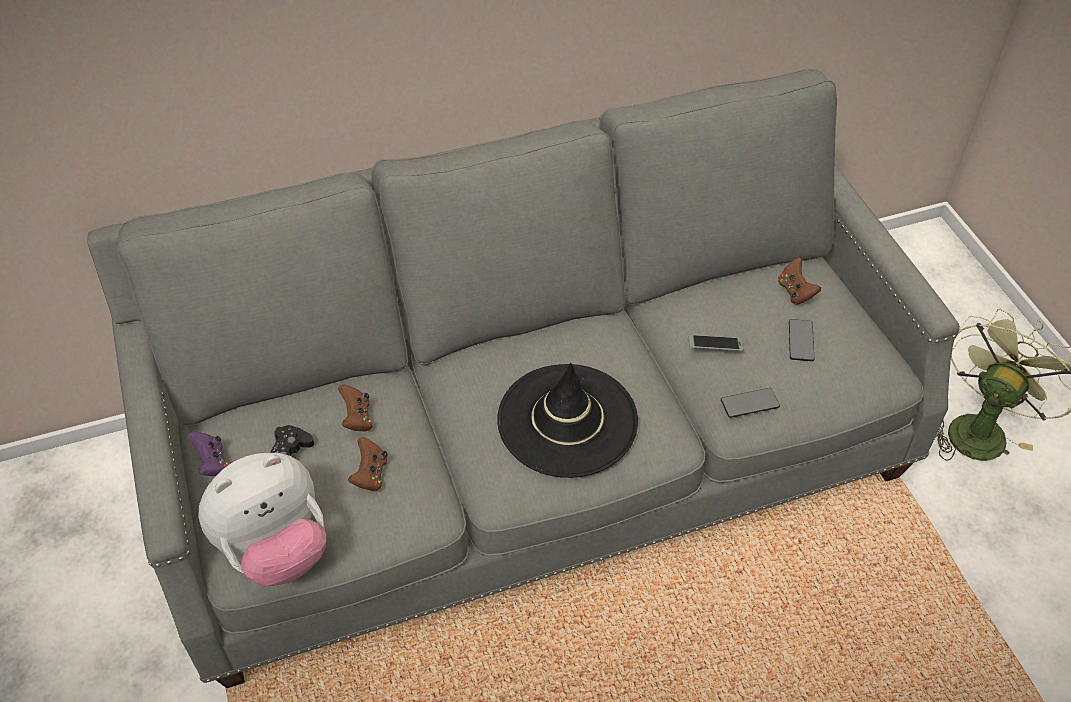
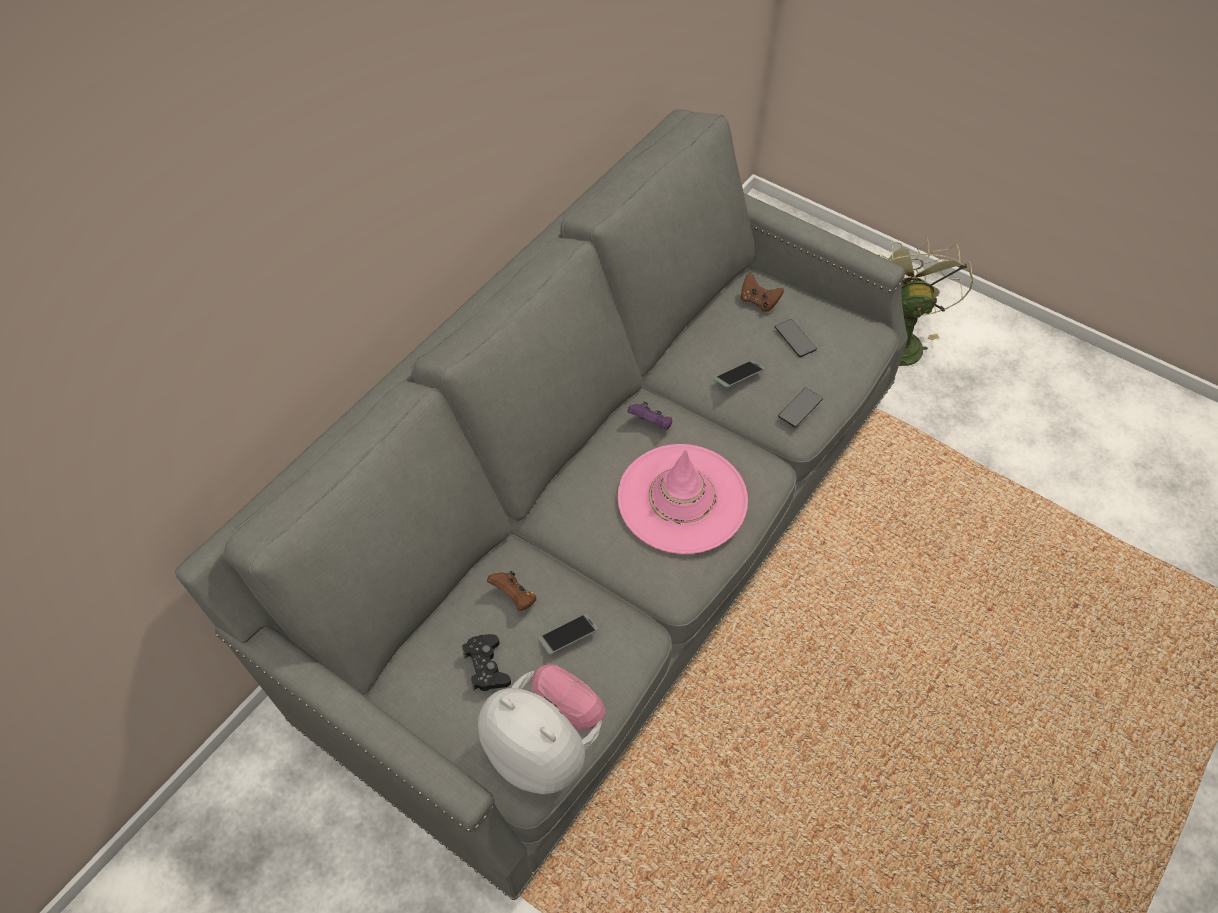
camera: 35 degrees left, 5 degrees up
(213, 463) = (424, 711): purple game controller -> purple game controller (651, 424)
(276, 549) = (545, 747): plush toy -> plush toy turned 75 degrees counterclockwise
(370, 474) = (568, 637): brown game controller -> phone
(567, 420) = (682, 499): black hat -> pink hat

